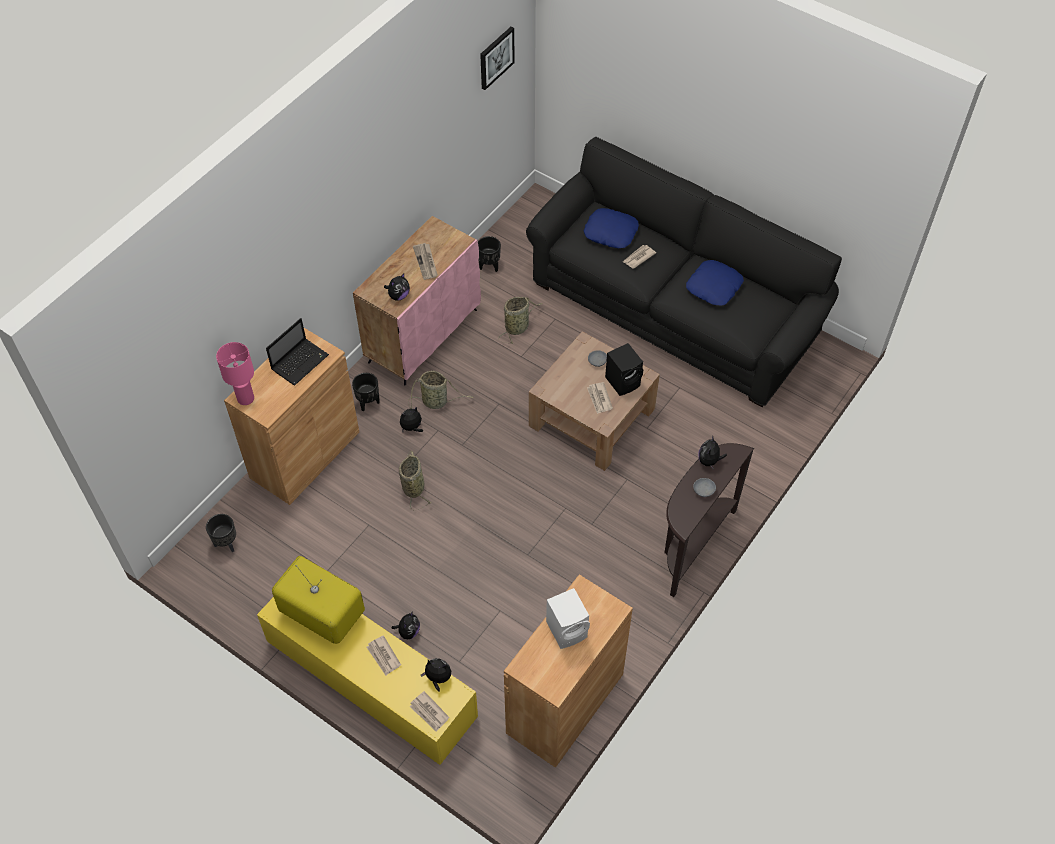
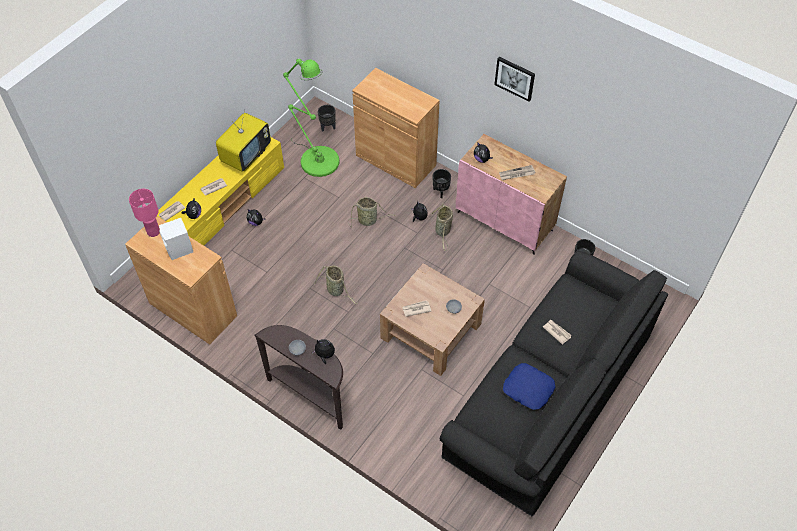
camera: 90 degrees right, 0 degrees up
(246, 399) = (376, 77): pink table lamp -> pink table lamp (153, 232)
(289, 556) = (316, 158): none -> green floor lamp
(300, 361) = (407, 101): laptop -> none
(496, 57) = (678, 154): picture -> picture (515, 78)
(518, 327) = (519, 282): basket -> basket (336, 290)
(611, 232) = (584, 312): blue pillow -> none
(624, 381) = (434, 326): black speaker -> none

